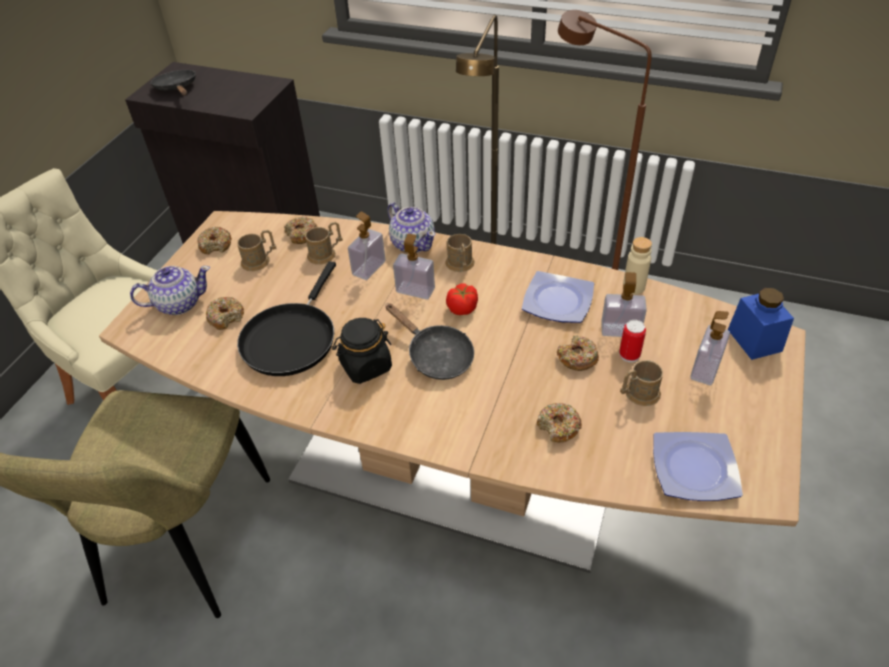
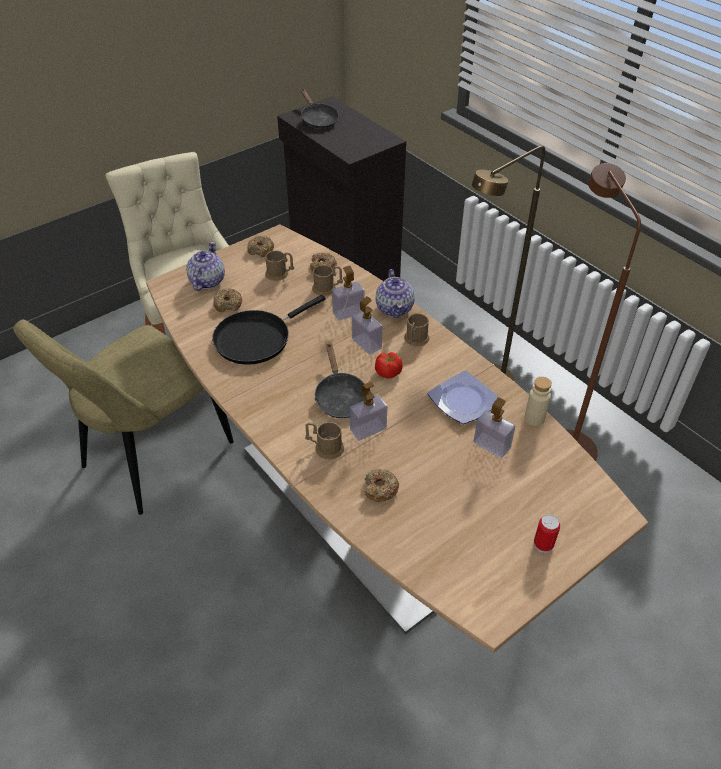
camera: 30 degrees right, 0 degrees up
(177, 88) = (318, 119): black frying pan -> black frying pan turned 150 degrees clockwise
(178, 304) = (207, 281): teapot -> teapot turned 90 degrees counterclockwise
(365, 366) = (288, 381): black jar -> none
(577, 358) = (439, 449): donut -> none
(629, 355) = (481, 467): can -> can (543, 544)
(638, 394) = (460, 497): brown mug -> brown mug (325, 448)
(696, 470) = (451, 572): plate -> none
(705, 369) = (530, 507): soap dispenser -> soap dispenser (368, 429)
(754, 340) = (594, 507): blue jar -> none

